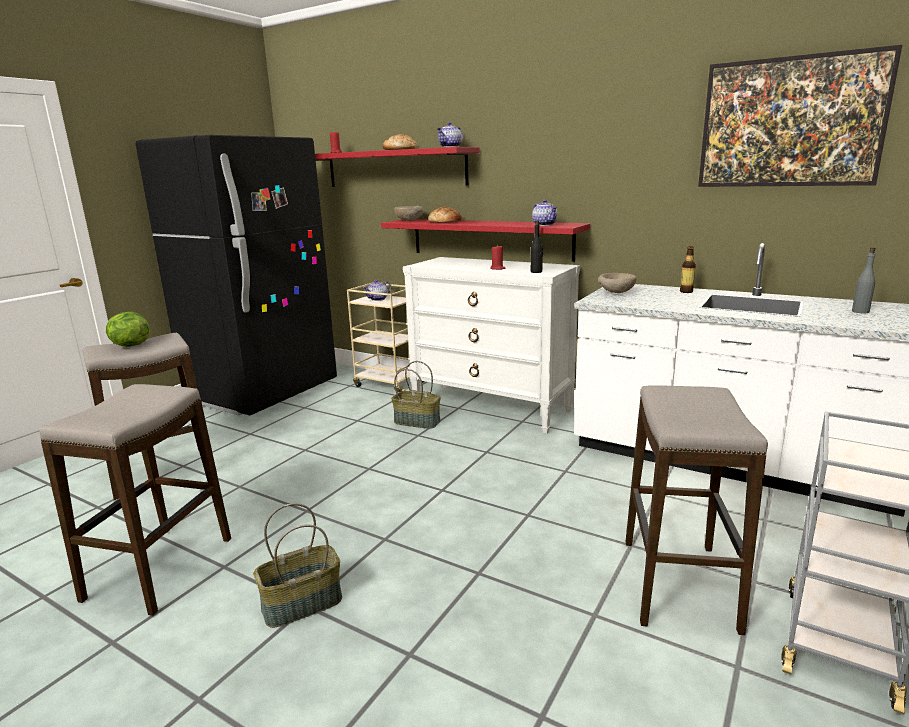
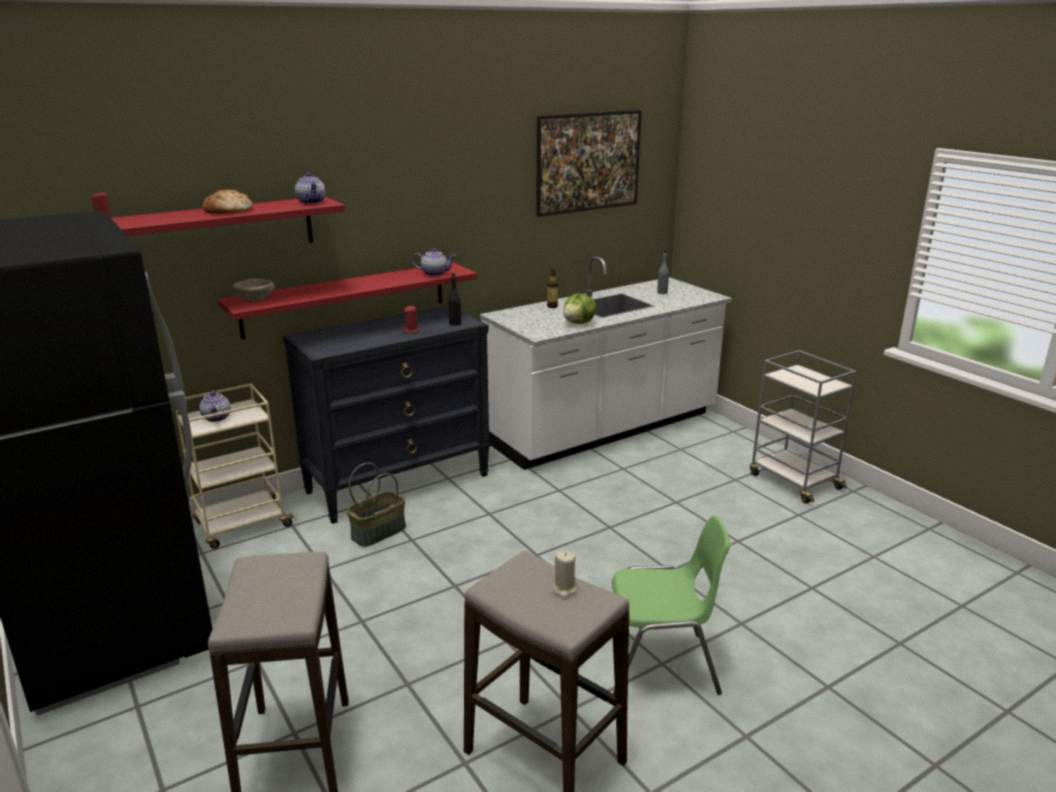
camera: 65 degrees left, 5 degrees up
(129, 346) = (269, 596): lettuce -> lettuce (579, 323)
(130, 410) = (564, 589): none -> beige candle
(301, 605) = (659, 666): basket -> green chair
(445, 221) = (307, 292): bread -> none
(492, 407) = (399, 483): white dresser -> black dresser
(615, 292) = (522, 323): beige bowl -> none
(678, 584) = (725, 503): stool -> none

